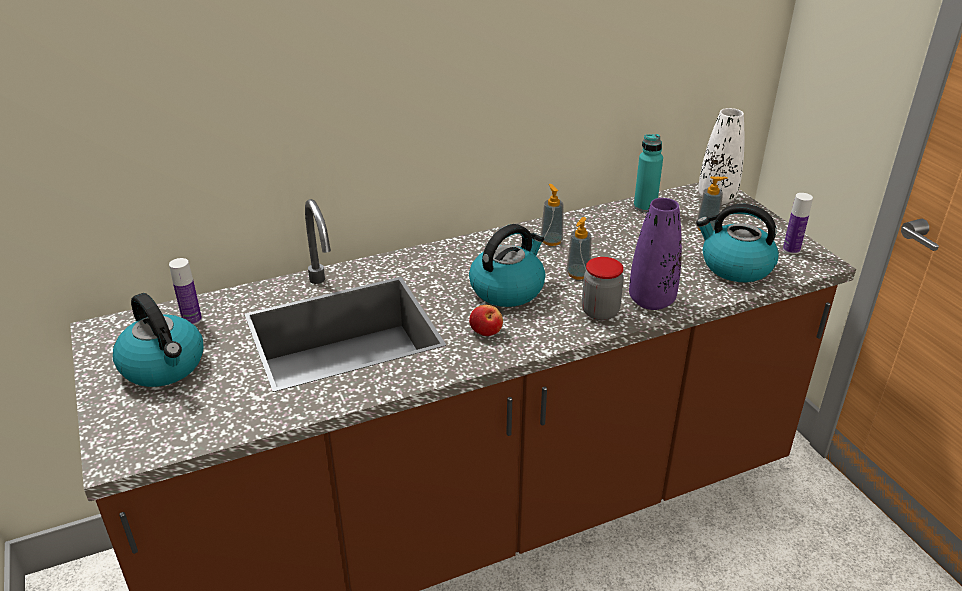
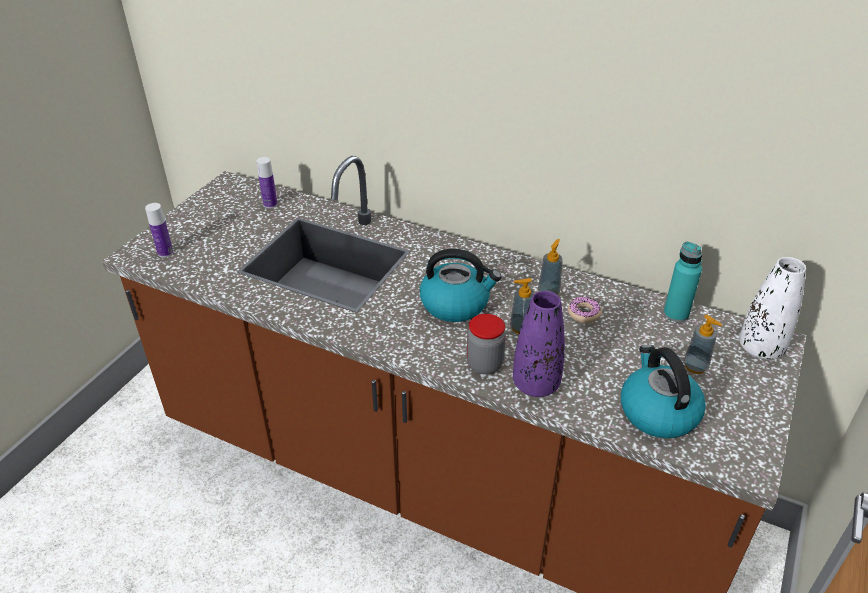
camera: 50 degrees right, 5 degrees up
(164, 366) = (220, 222): kettle -> none
(486, 330) = (393, 321): apple -> none
(597, 240) = (584, 314): none -> donut
(791, 250) = (741, 438): bottle -> bottle (165, 253)

